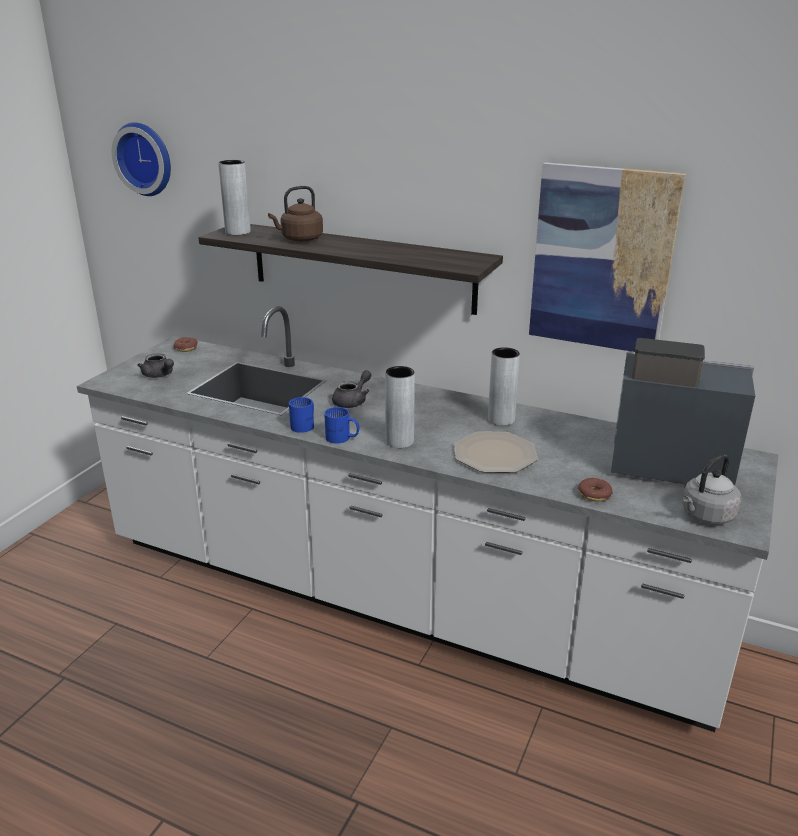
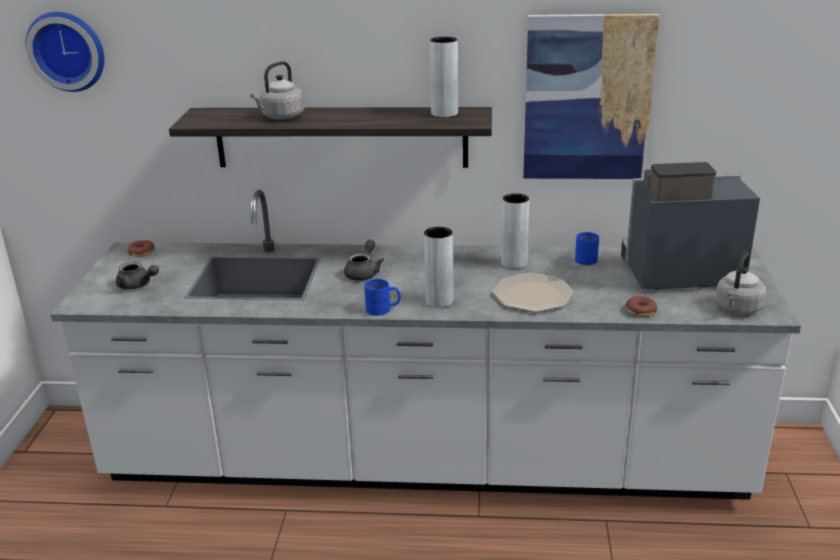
camera: 20 degrees left, 0 degrees up
(238, 232) = (206, 118): grey vase -> grey vase (444, 113)
(300, 239) = (281, 117): brown kettle -> grey kettle
(305, 425) = (336, 304): blue mug -> blue mug (586, 258)

